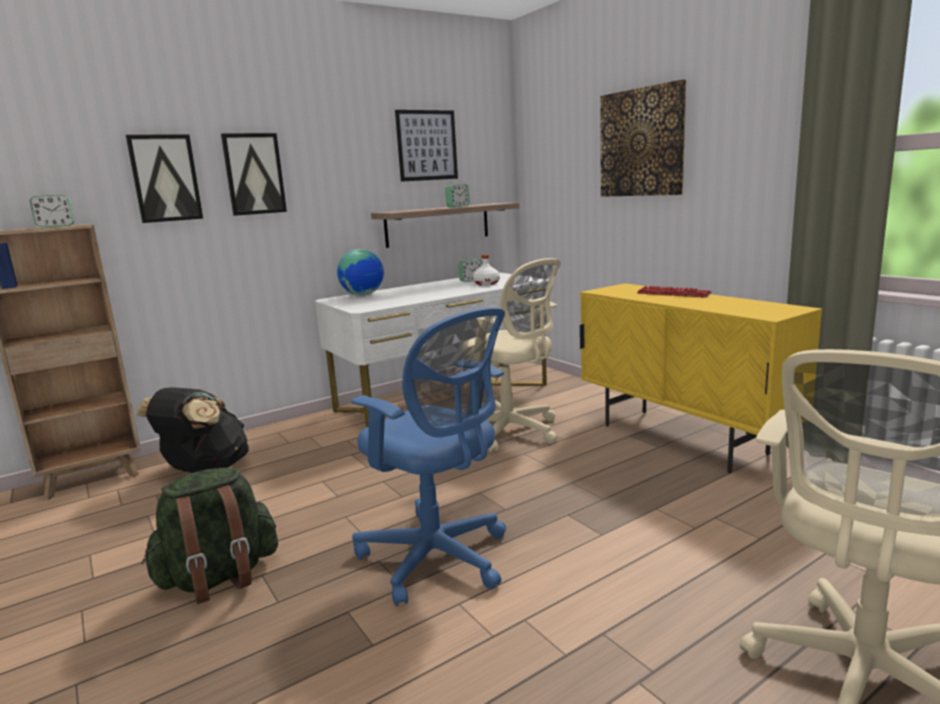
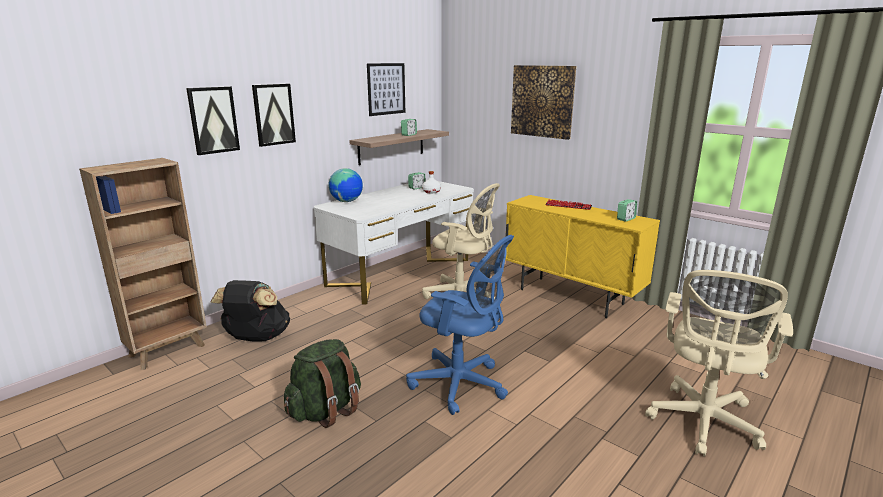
camera: 15 degrees left, 5 degrees up
(56, 226) = (148, 164): alarm clock -> alarm clock (625, 219)

